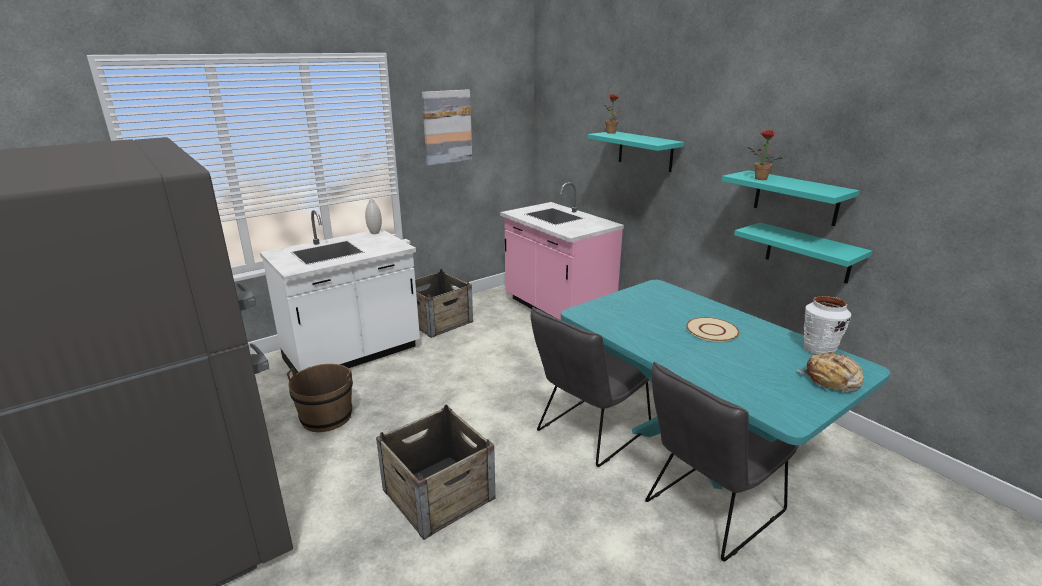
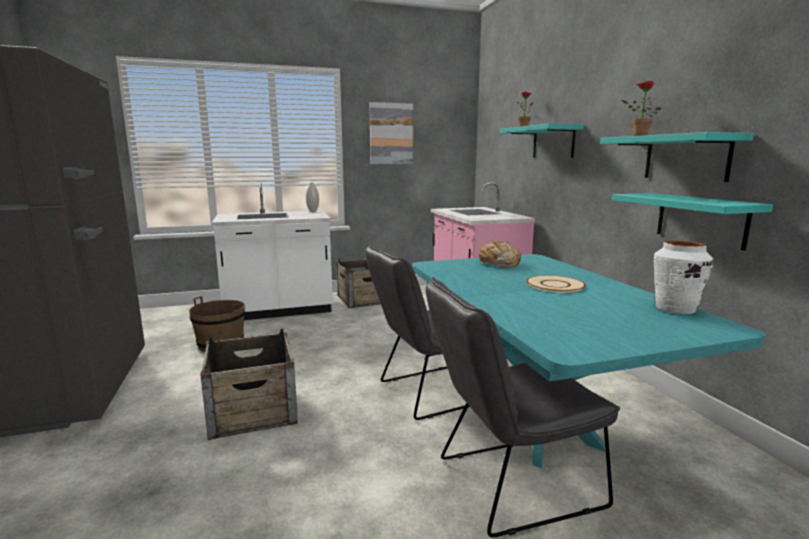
camera: 20 degrees right, 10 degrees down
(831, 381) = (666, 331): bread -> bread (498, 263)

